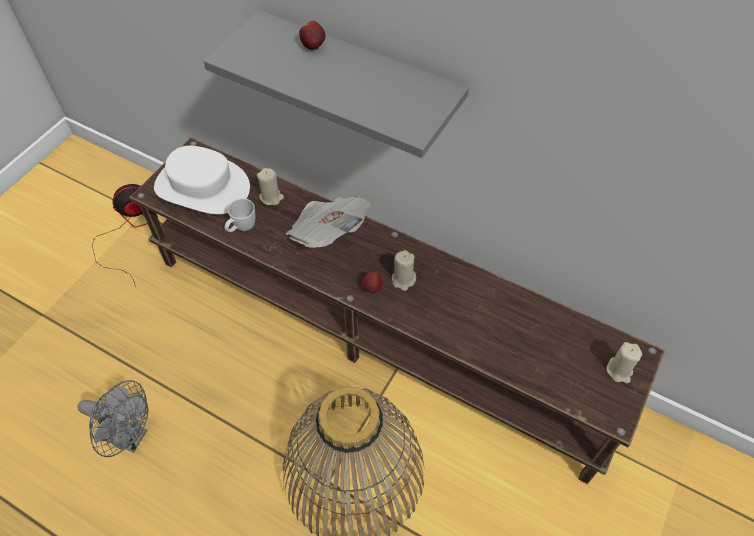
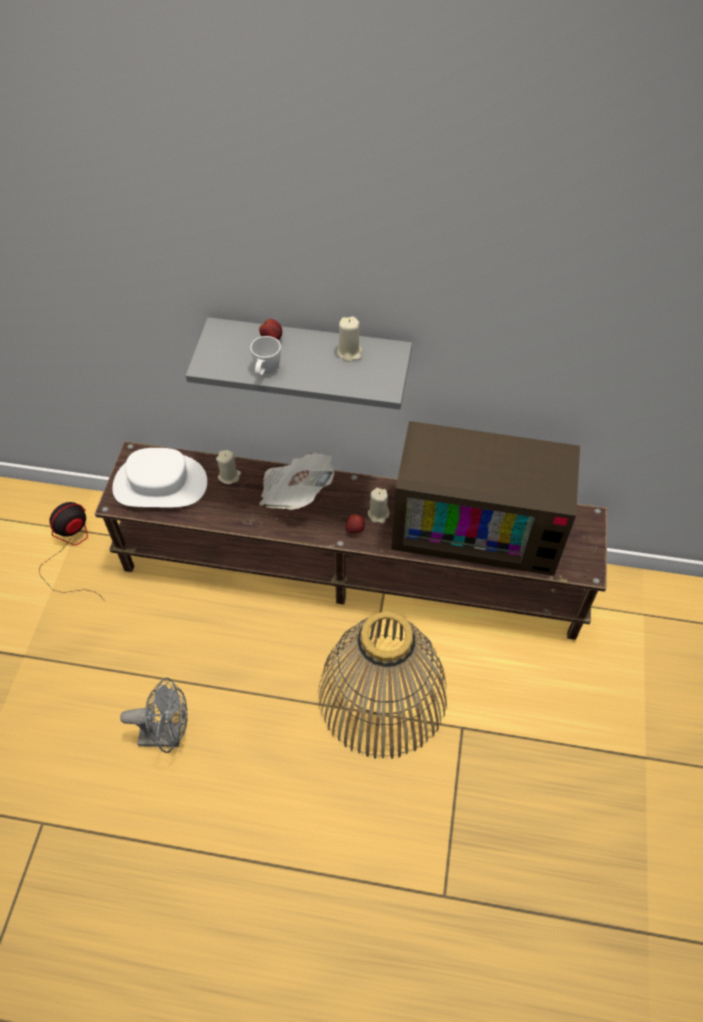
camera: 20 degrees left, 0 degrees up
(241, 228) = (216, 512): white mug -> white mug (266, 372)
(508, 324) = (479, 524): none -> television
(619, 370) = (578, 534): beige candle -> beige candle (349, 352)

